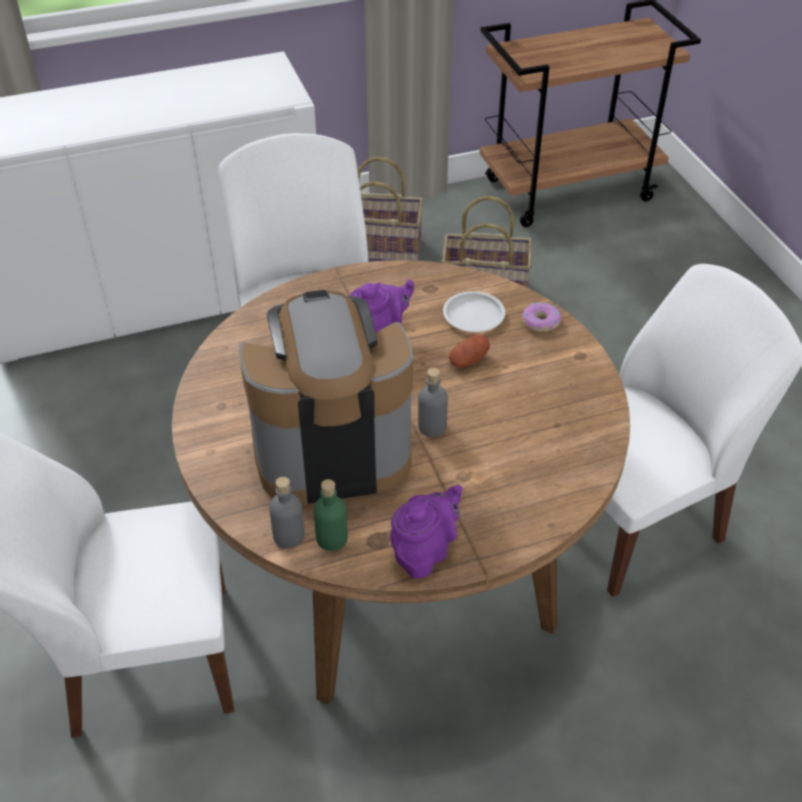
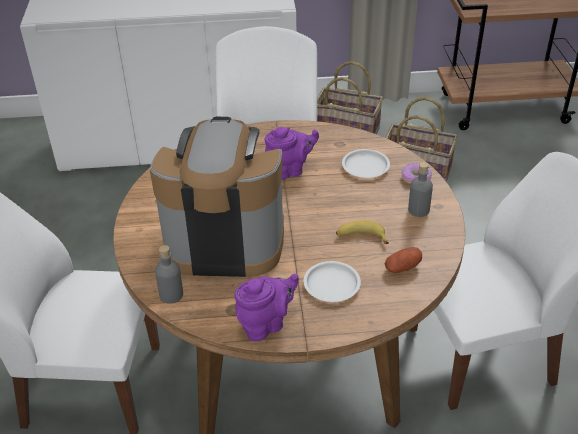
camera: 15 degrees right, 5 degrees down
(332, 538) = (201, 302): green bottle -> none
(432, 426) = (305, 238): grey bottle -> grey bottle (418, 210)
(468, 360) = (350, 196): potato -> potato (402, 267)
(487, 485) = (331, 285): none -> white plate
(501, 413) = (361, 237): none -> banana

